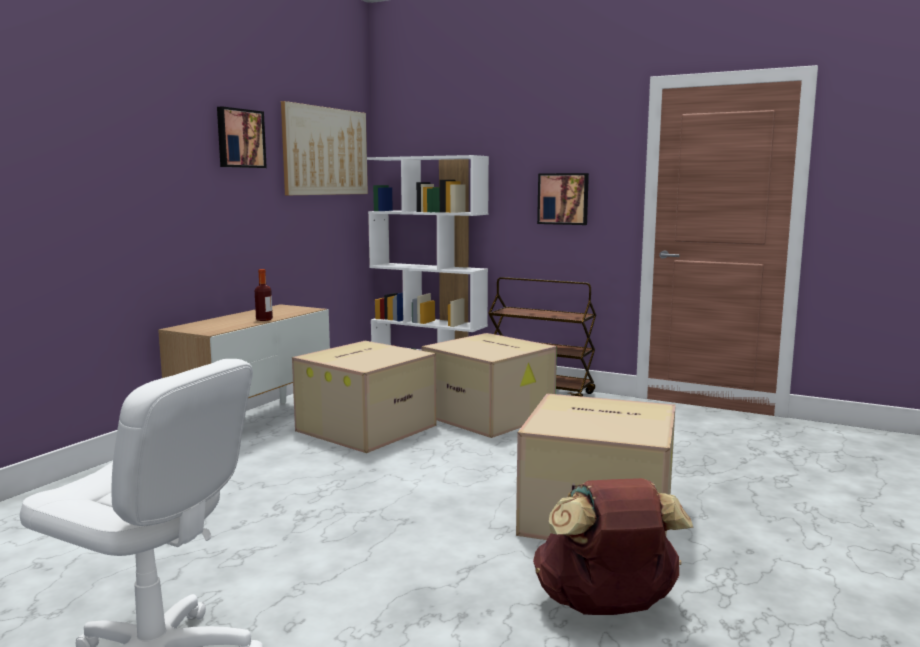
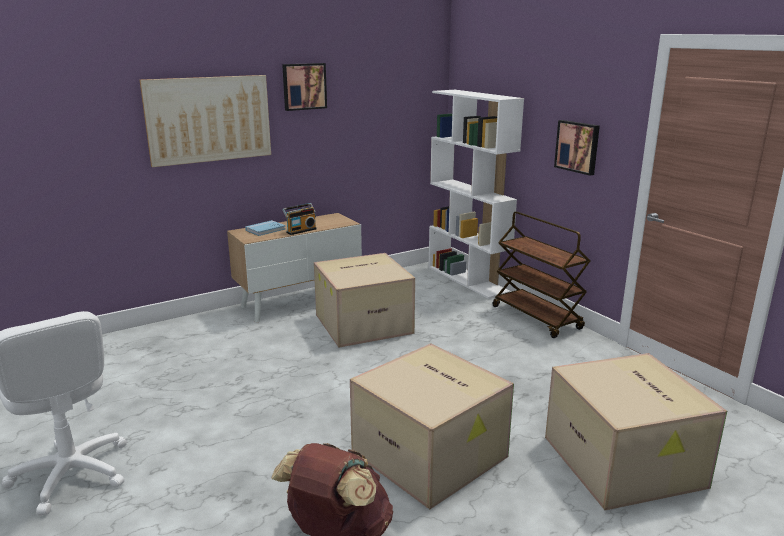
camera: 30 degrees right, 10 degrees up
(214, 323) = (265, 230): none -> blue book
(264, 319) = (300, 230): bottle -> radio
(326, 151) = (393, 87): picture -> picture (209, 119)
(490, 415) = (466, 333): cardboard box -> cardboard box (625, 462)

